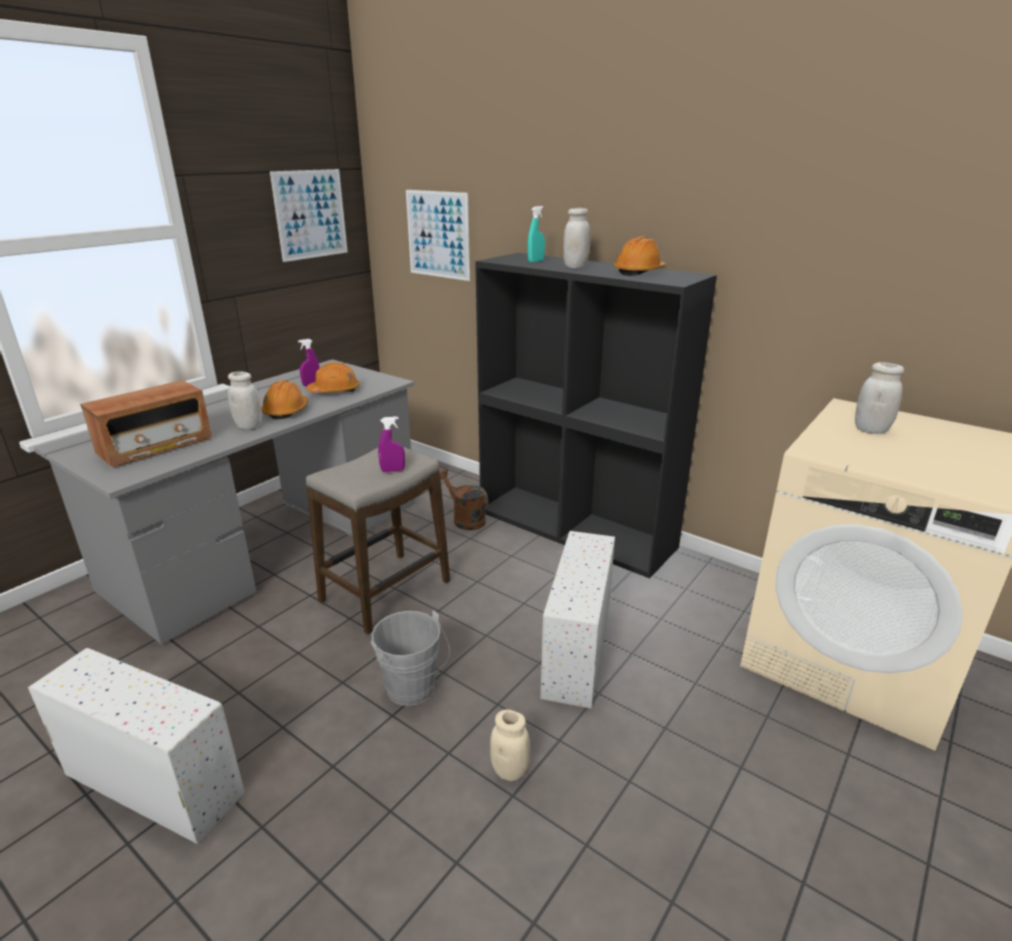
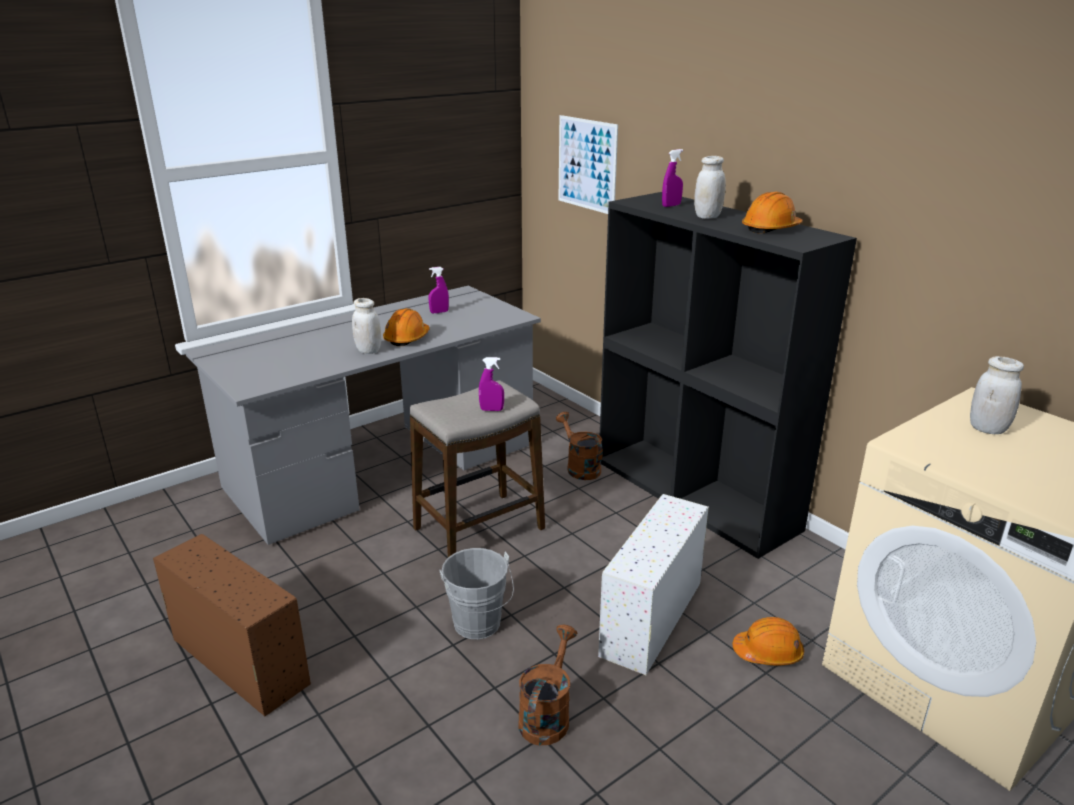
camera: 15 degrees right, 0 degrees up
(151, 782) = (238, 660): white storage box -> brown storage box
(156, 447) = (283, 362): radio -> none
(311, 214) = (461, 137): picture -> none
(335, 391) = (459, 321): orange hard hat -> orange hard hat (768, 652)
(510, 770) = (547, 715): beige jar -> brown watering can
(536, 261) = (671, 205): turquoise spray bottle -> purple spray bottle

